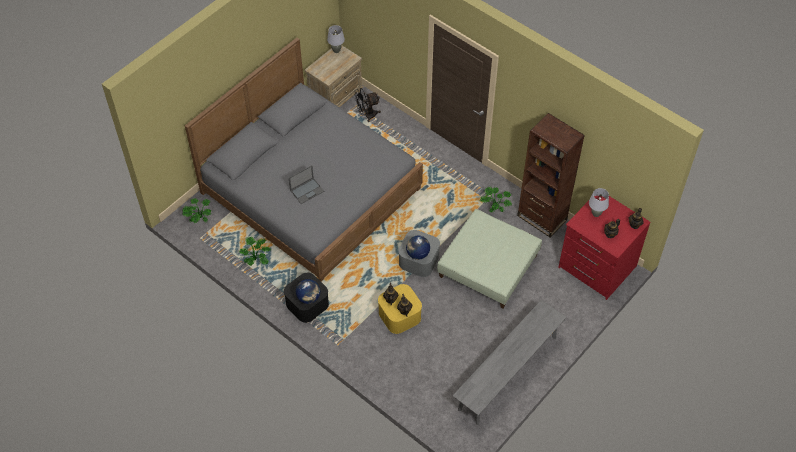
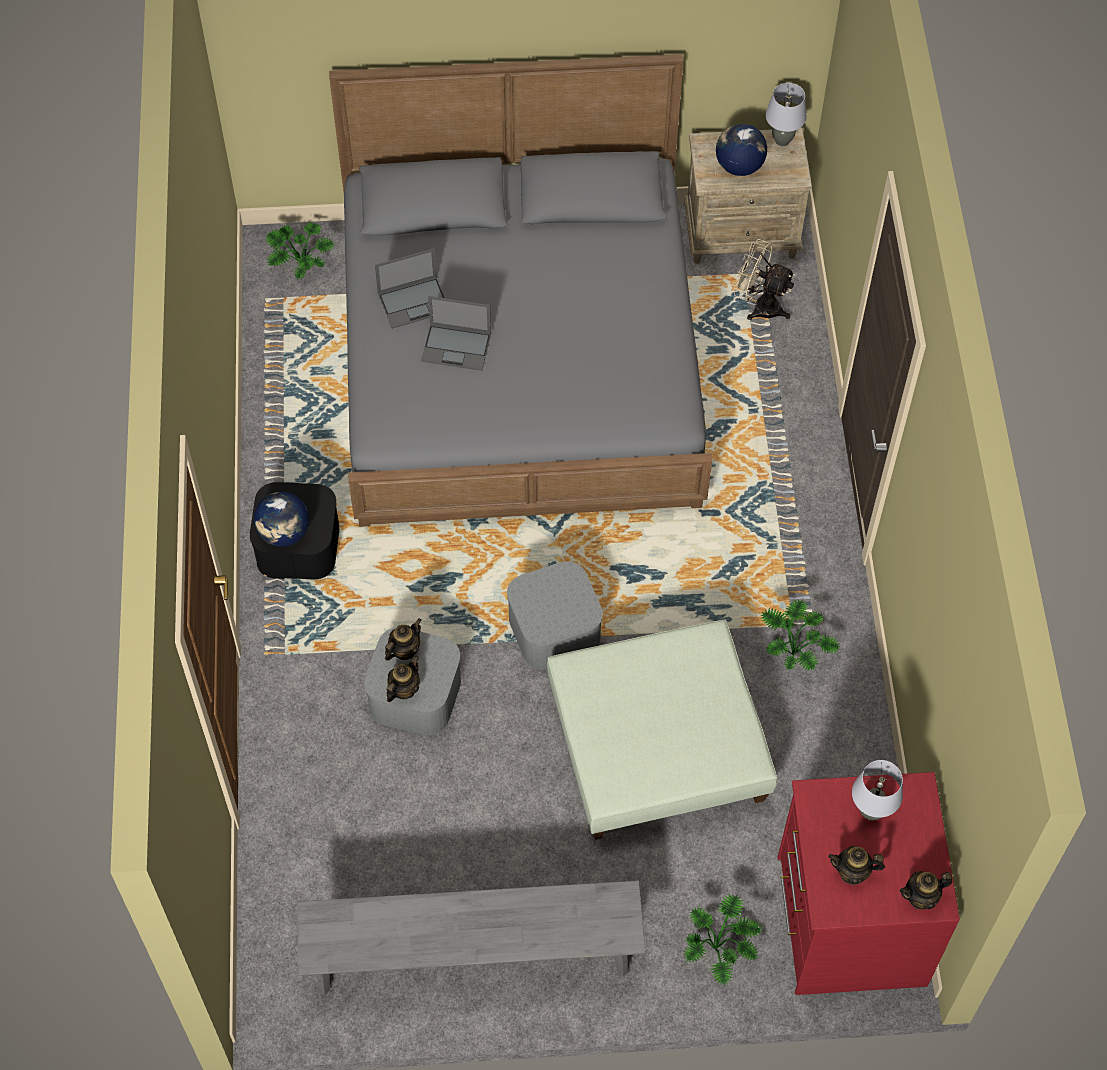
camera: 45 degrees right, 5 degrees up
(256, 259) = (308, 404): potted plant -> potted plant (720, 949)
(276, 188) = (414, 302): none -> laptop
(367, 115) = (760, 306): black fan -> beige fan
(399, 315) = (415, 694): yellow storage box -> grey storage box
(417, 254) = (537, 613): globe -> globe (739, 166)
(542, 218) = (854, 743): brown bookcase -> none

